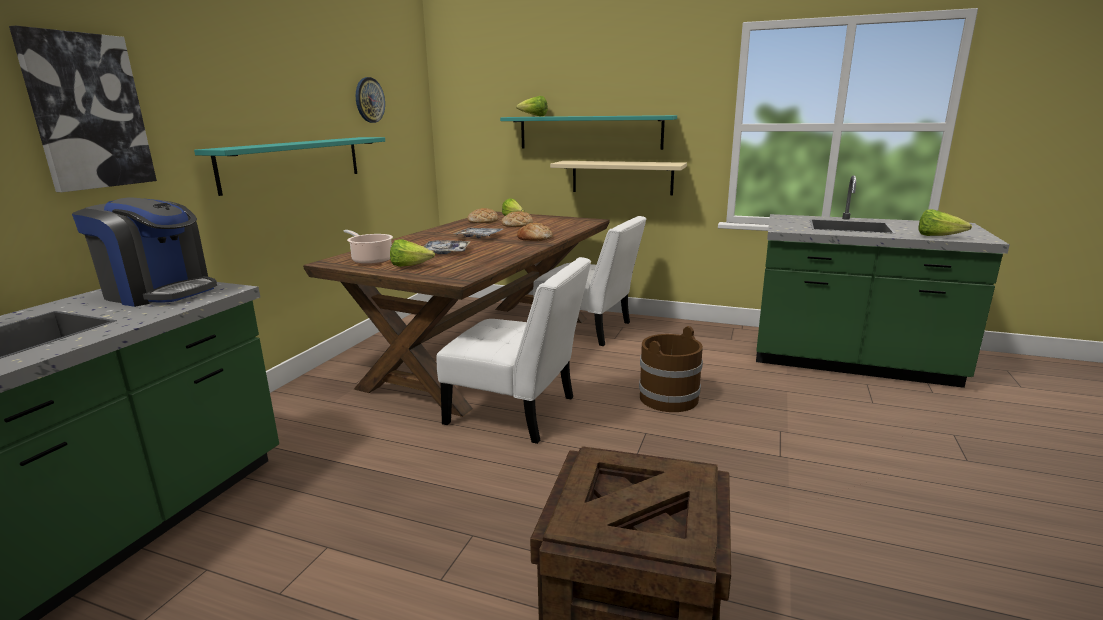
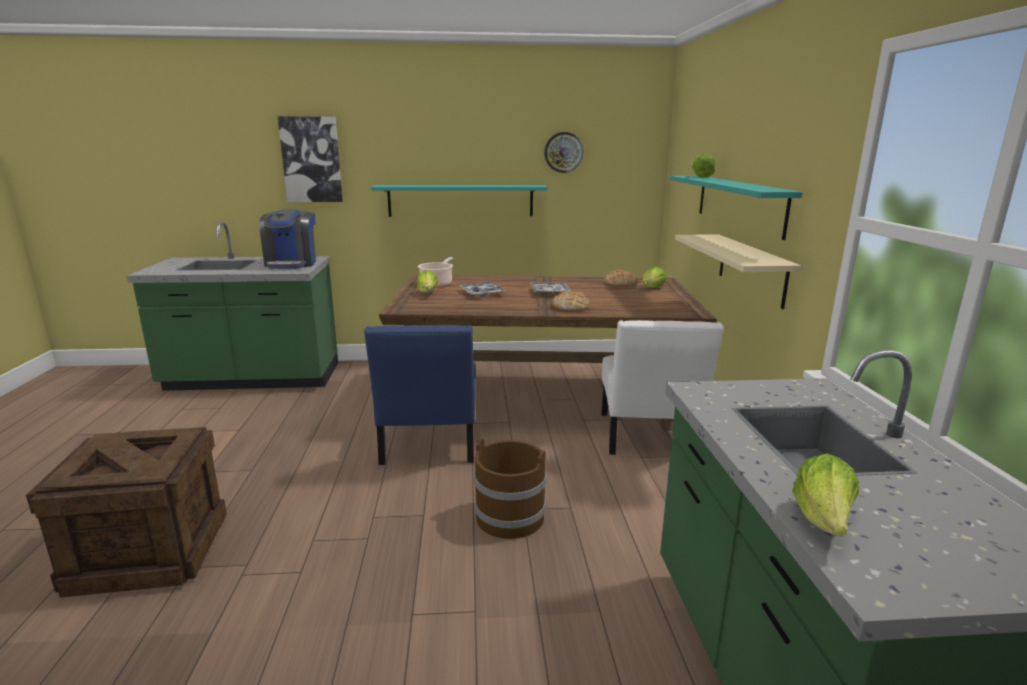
camera: 65 degrees right, 0 degrees up
(517, 224) = (622, 294): bread -> none
(518, 412) = (428, 445): white chair -> blue chair

